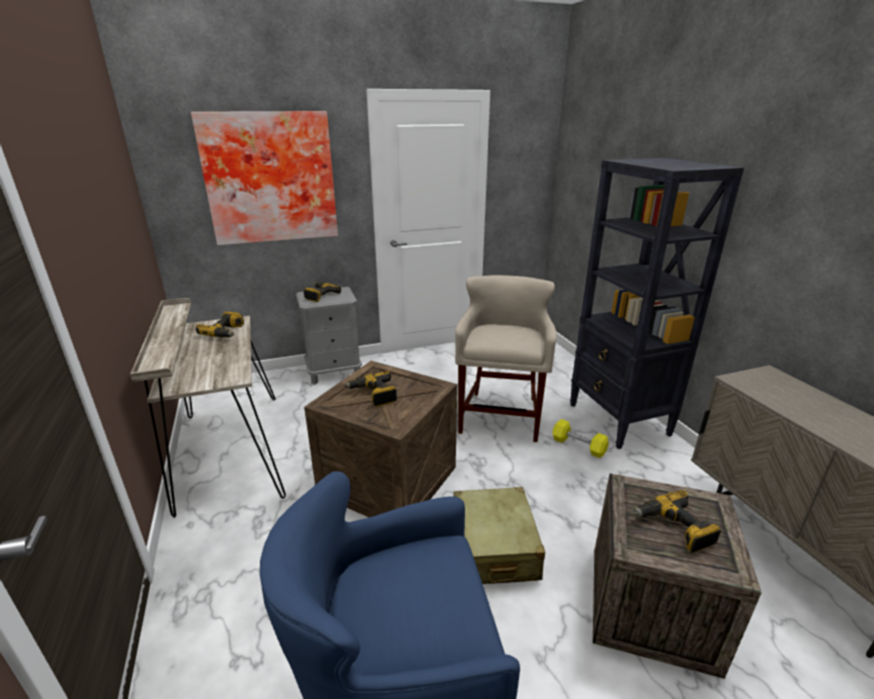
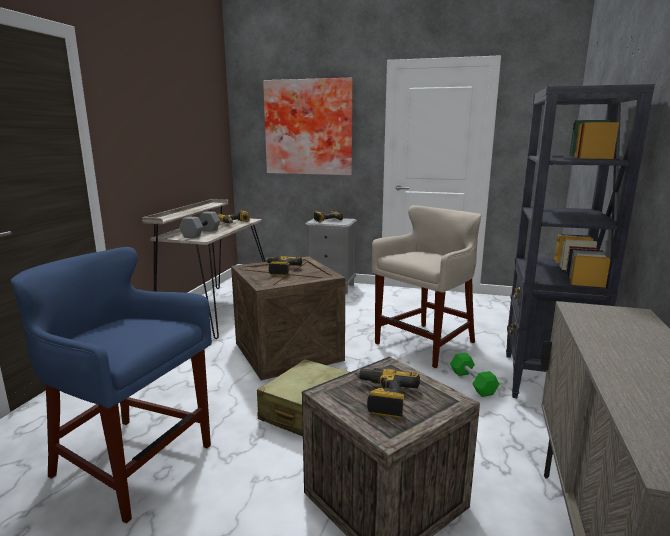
camera: 35 degrees right, 10 degrees down
(215, 367) = (201, 233): none -> grey dumbbell
(578, 446) = (472, 382): yellow dumbbell -> green dumbbell

